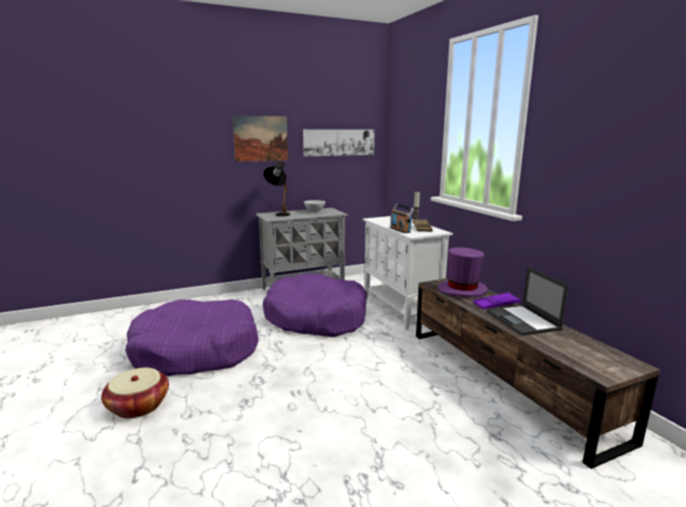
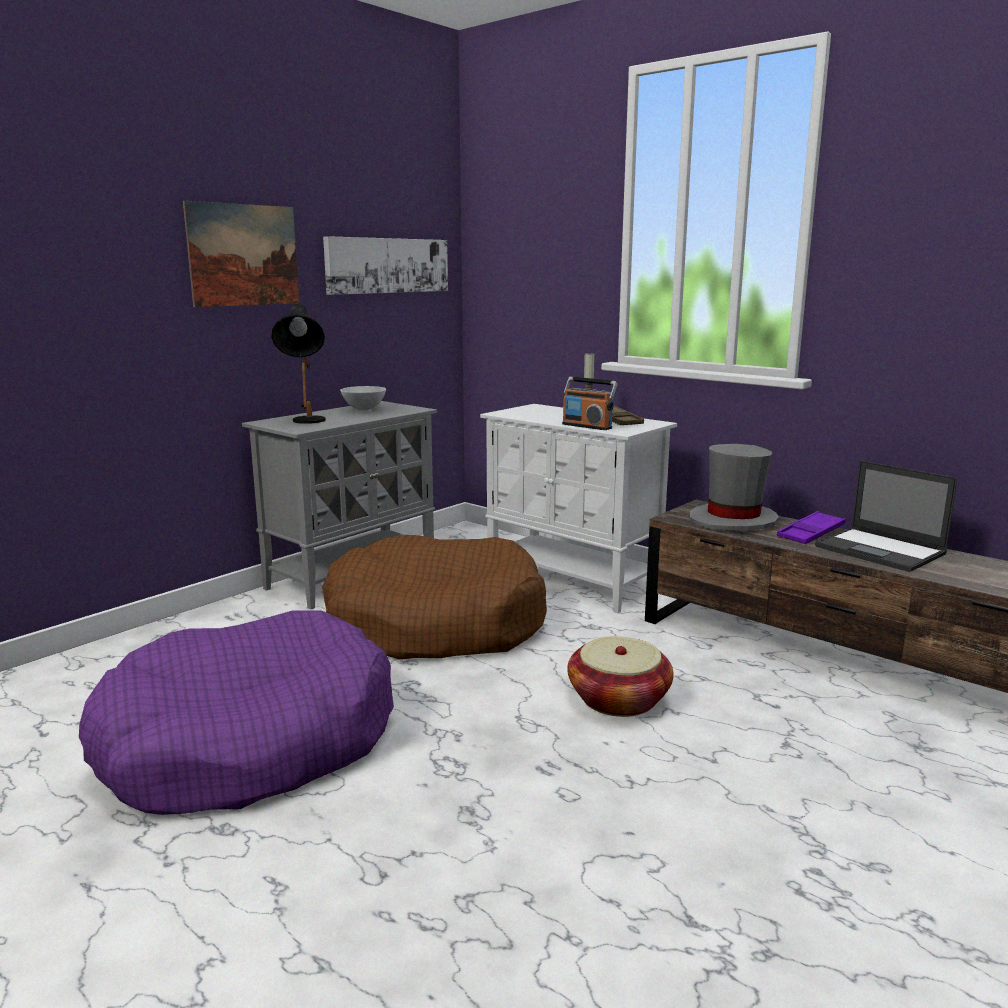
camera: 25 degrees left, 0 degrees up
(138, 406) = (236, 892): basket -> basket (618, 700)
(316, 318) = (435, 624): purple dog bed -> brown dog bed
(462, 290) = (733, 520): purple hat -> grey hat

